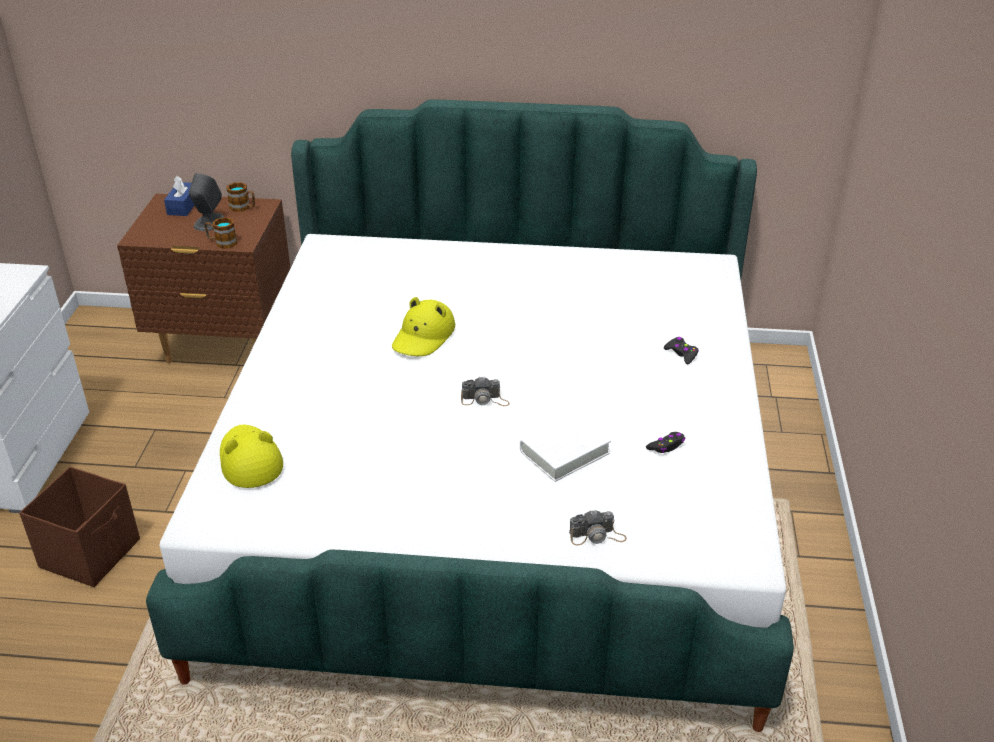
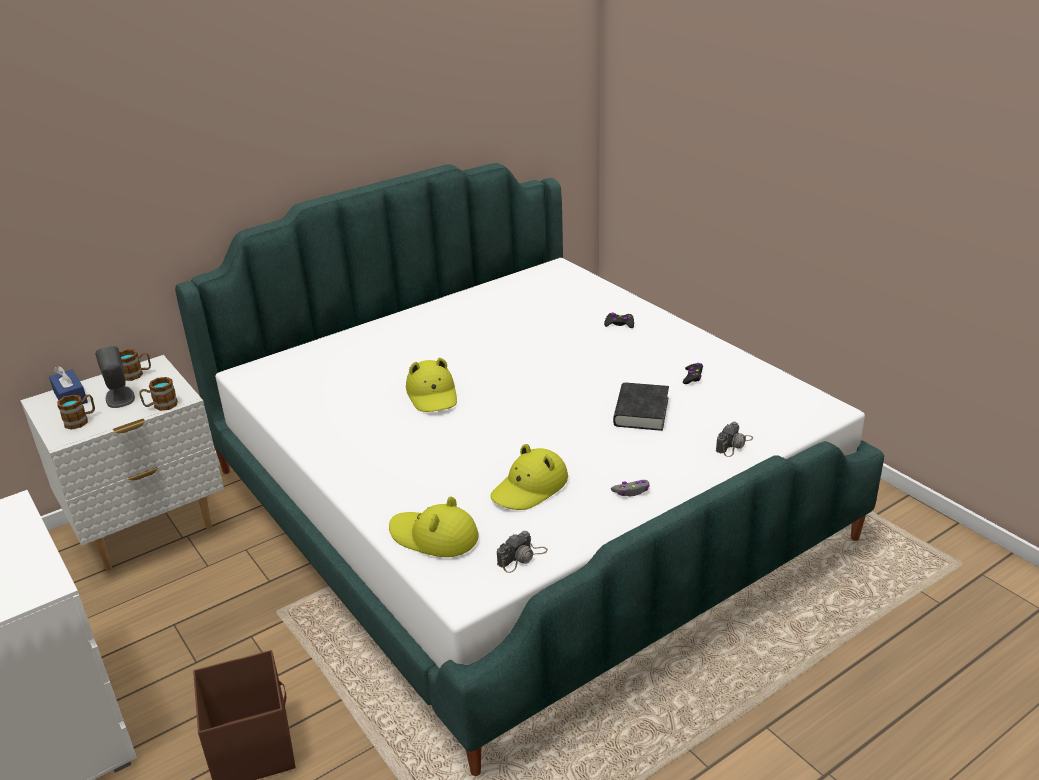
camera: 40 degrees left, 5 degrees down
(164, 229) = (81, 420): none -> mug
(224, 345) = (149, 529): brown nightstand -> white nightstand
(371, 465) = (530, 488): none -> yellow hat
(441, 520) = (631, 491): none -> grey game controller
(485, 400) = (541, 410): camera -> camera (522, 557)
(564, 452) = (641, 412): white book -> black book

